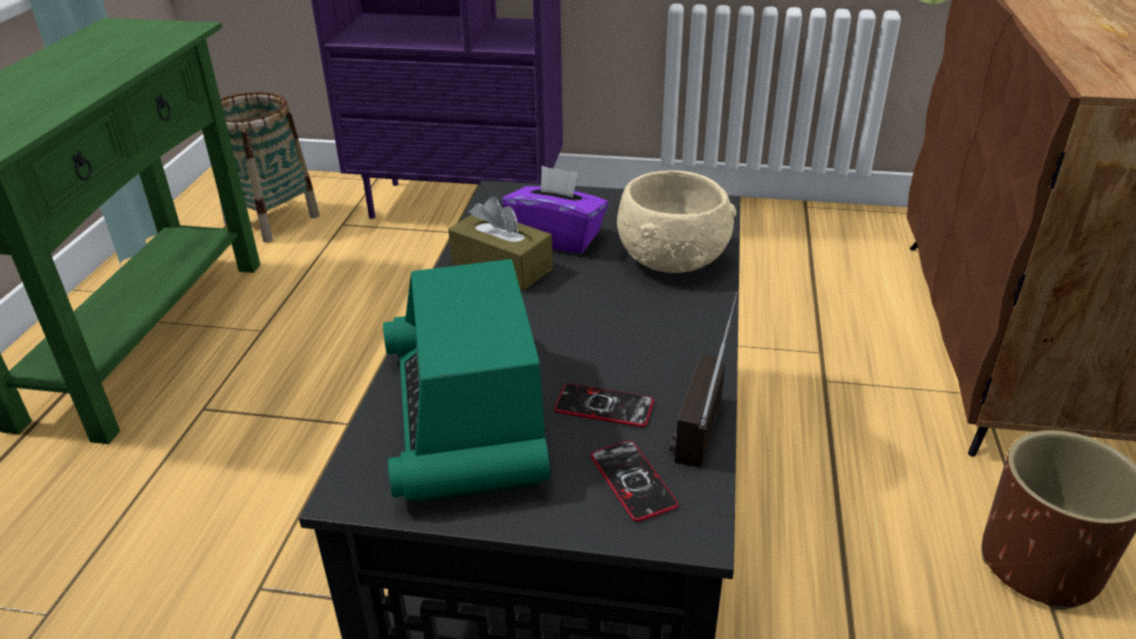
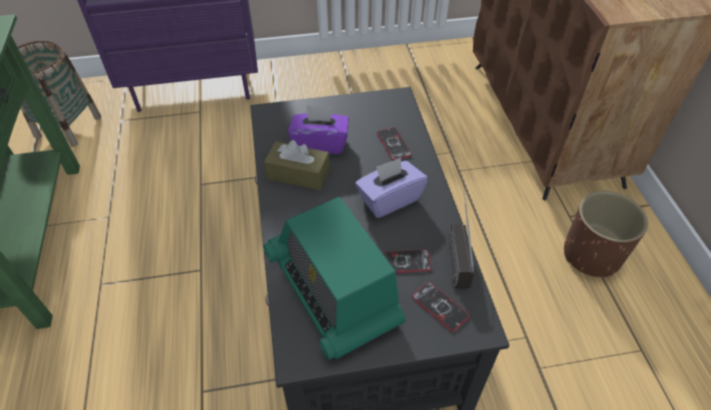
camera: 20 degrees left, 15 degrees up
(626, 322) = (389, 199): none -> purple tissue box
(673, 257) = (393, 144): beige bowl -> phone

